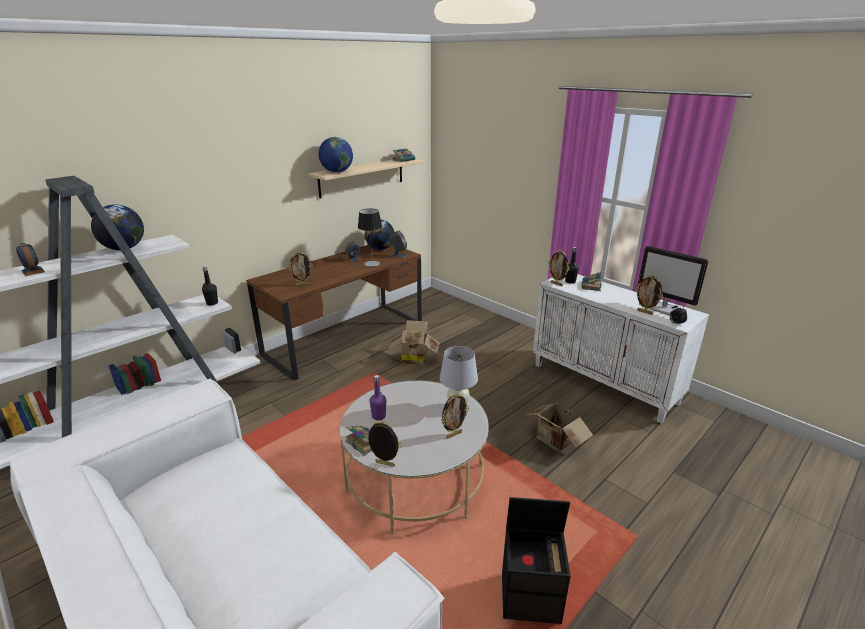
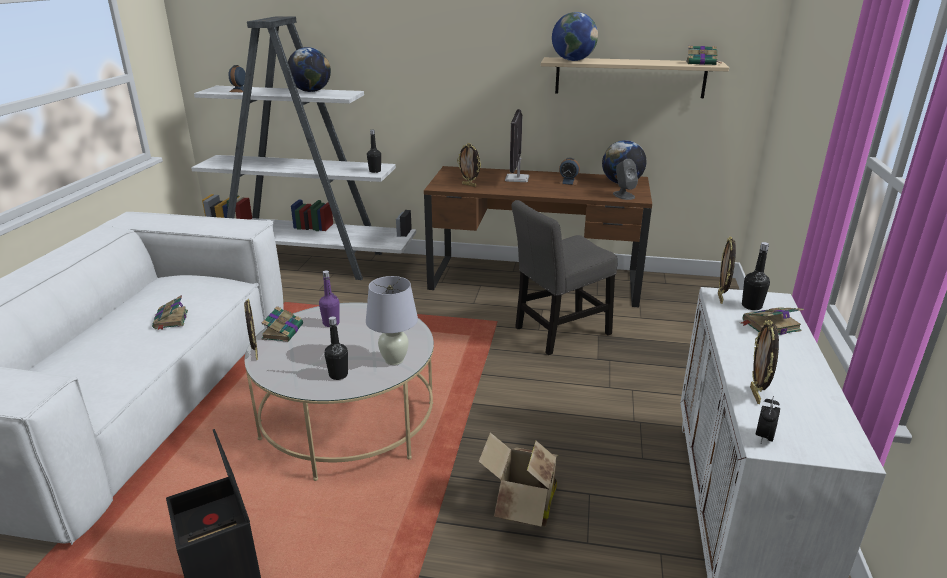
camera: 55 degrees right, 0 degrees up
(251, 504) = (170, 320): none -> book
(372, 263) = (574, 192): table lamp -> none
(414, 358) = (559, 332): cardboard box -> grey chair
(453, 434) = (338, 375): picture frame -> black bottle
(664, 309) = (808, 413): monitor -> monitor (517, 179)

